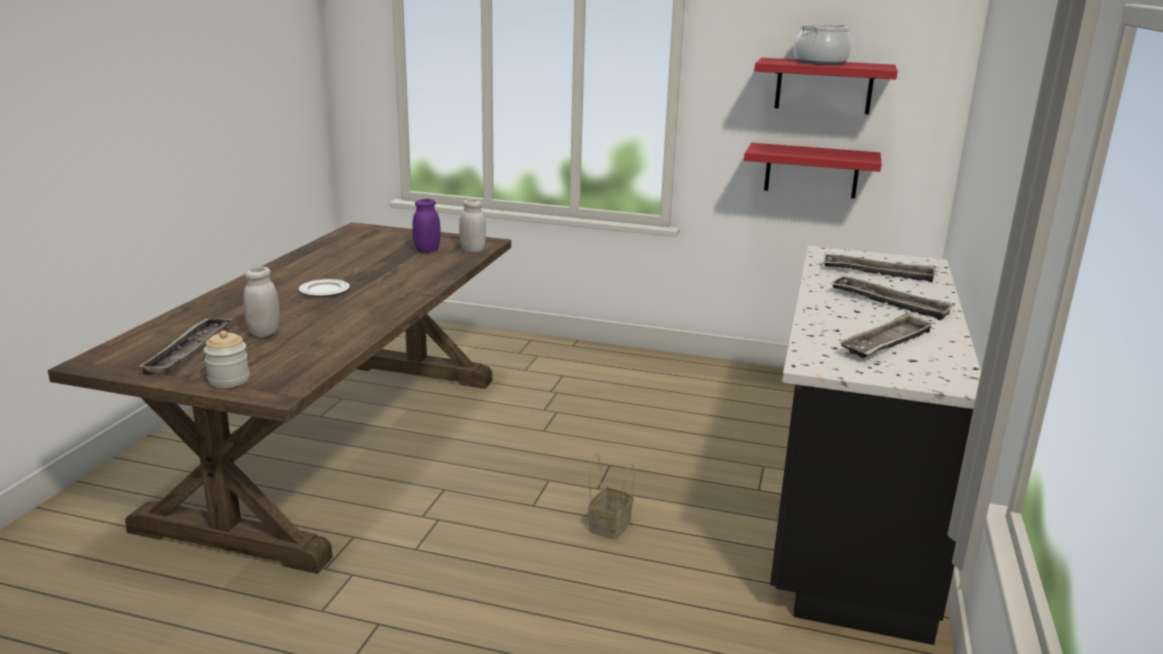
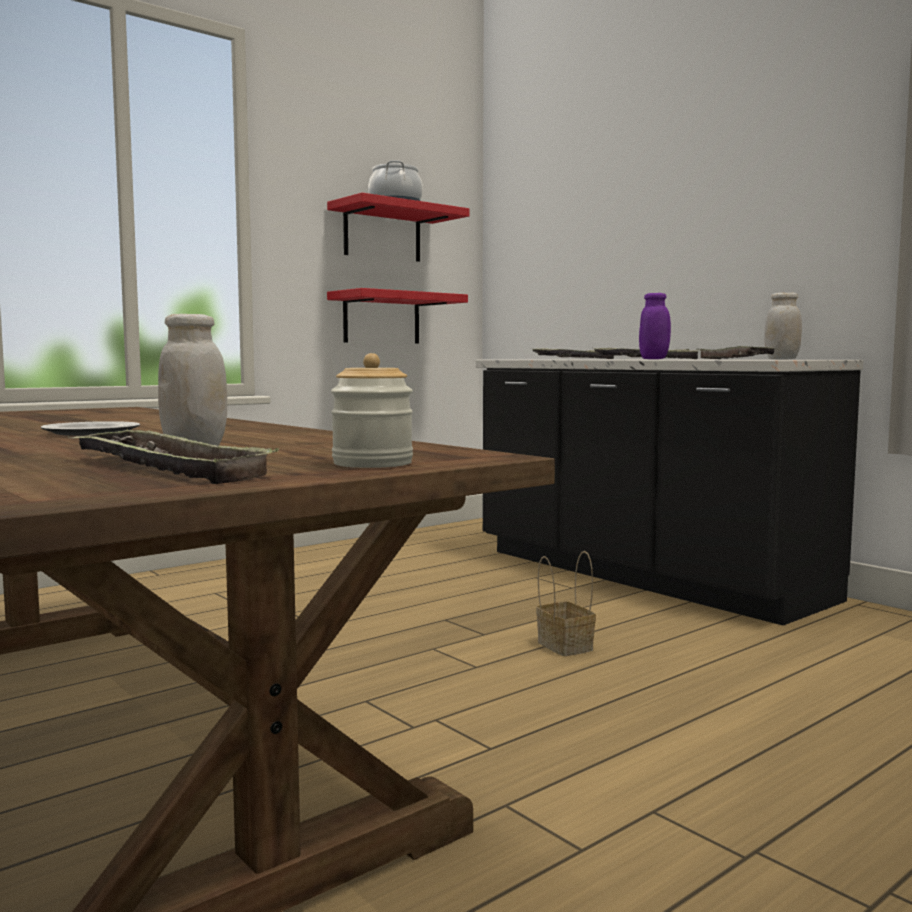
camera: 55 degrees left, 15 degrees down
(427, 250) = (73, 414): purple jar -> purple jar (654, 359)
(472, 250) = (133, 410): white jar -> white jar (782, 359)

